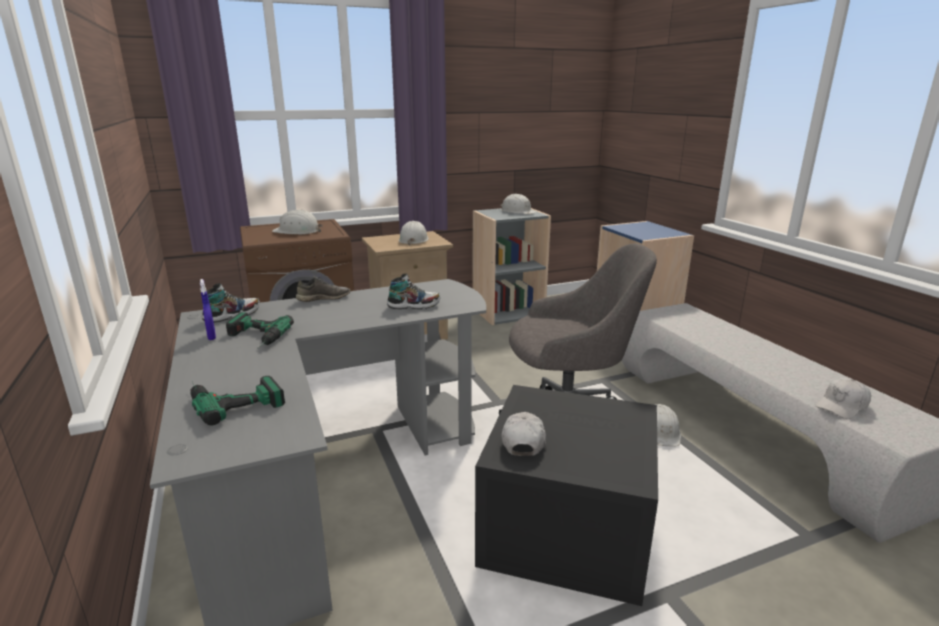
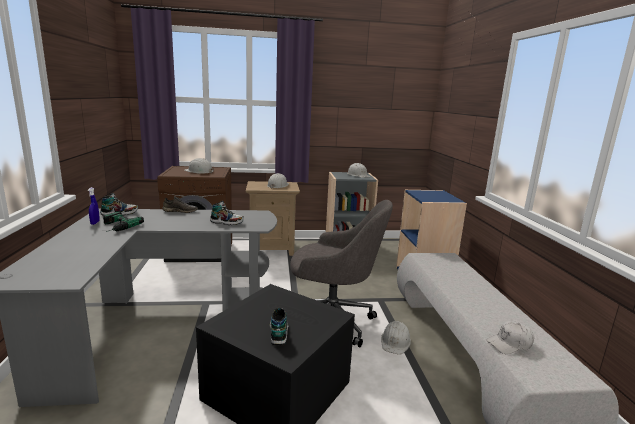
camera: 15 degrees right, 5 degrees down
(233, 398) = (64, 256): power drill -> none
(523, 440) = (241, 318): white cap -> none
(590, 449) = (278, 332): none -> shoe

